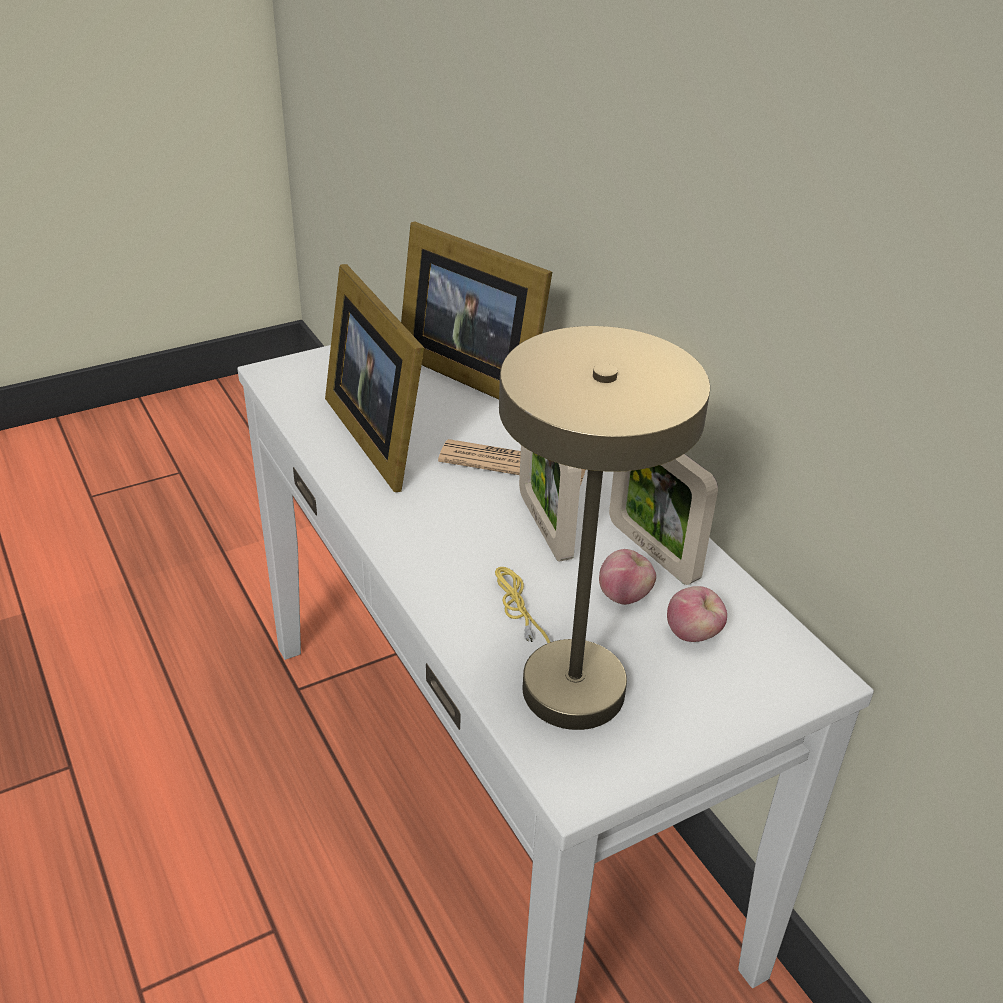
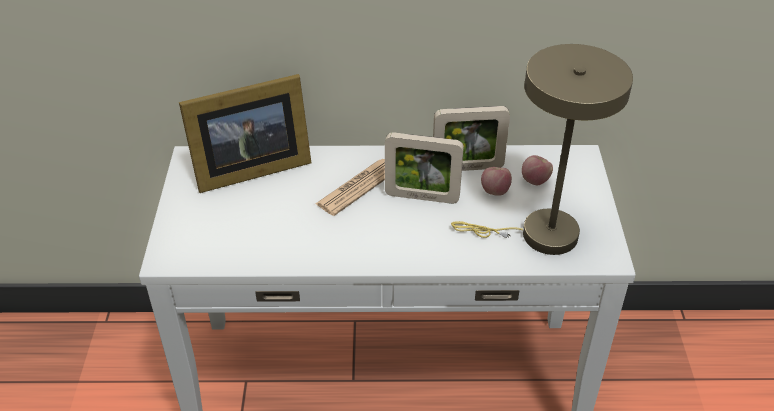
camera: 60 degrees left, 5 degrees up
(381, 434) = (283, 231): picture frame -> none

